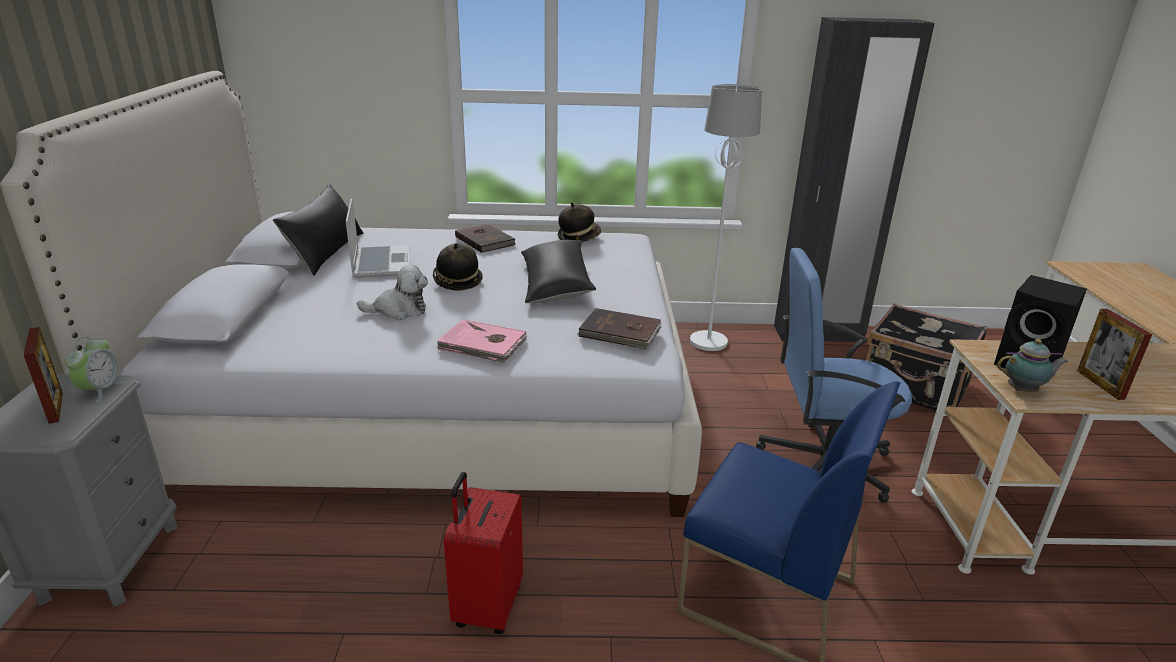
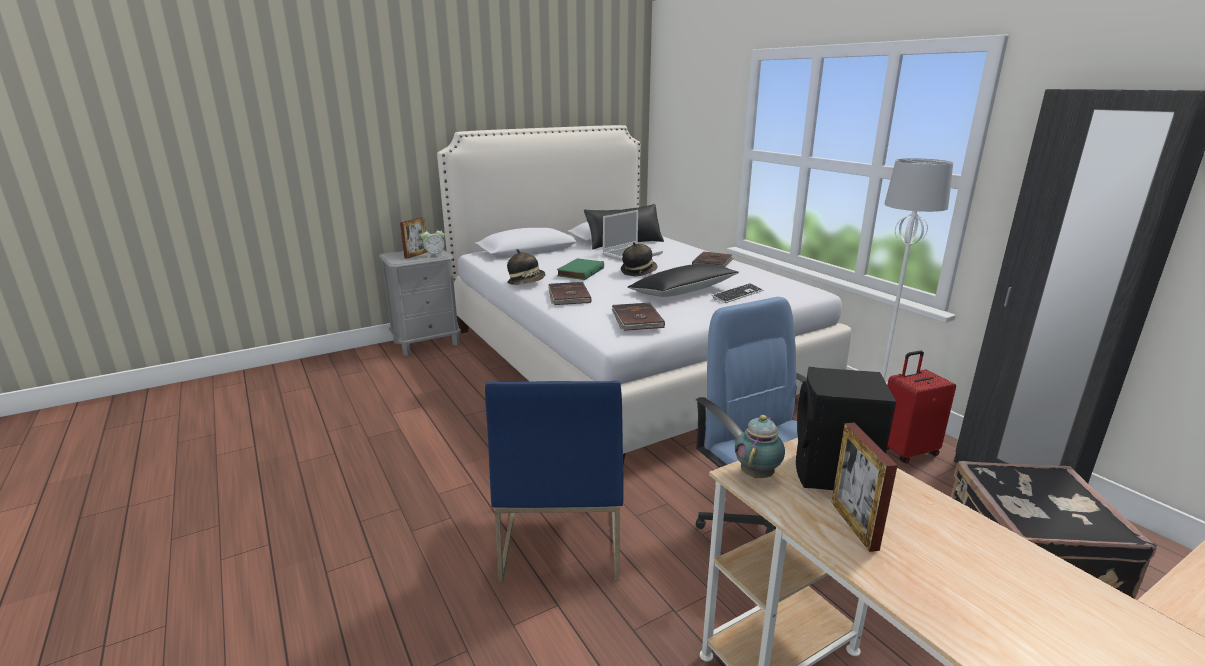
camera: 60 degrees right, 5 degrees down
(399, 310) = (580, 272): plush toy -> green book
(482, 345) = (568, 296): pink book -> brown book
(486, 606) = (467, 435): red suitcase -> red suitcase (906, 451)
(578, 237) = (775, 279): hat -> hat (526, 282)
(600, 266) = (737, 295): none -> keyboard
(1024, 390) = (758, 473): teapot -> teapot turned 120 degrees counterclockwise
(1100, 384) = (854, 525): picture frame -> picture frame turned 60 degrees counterclockwise

